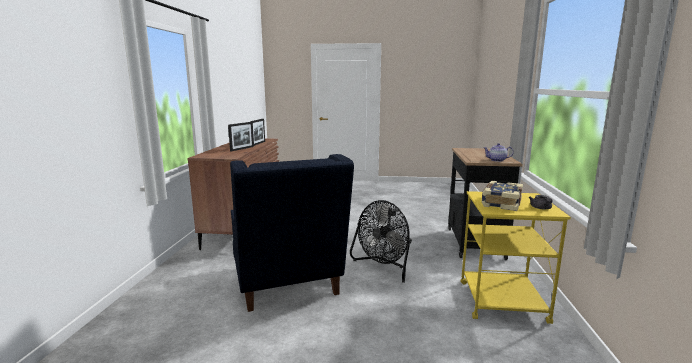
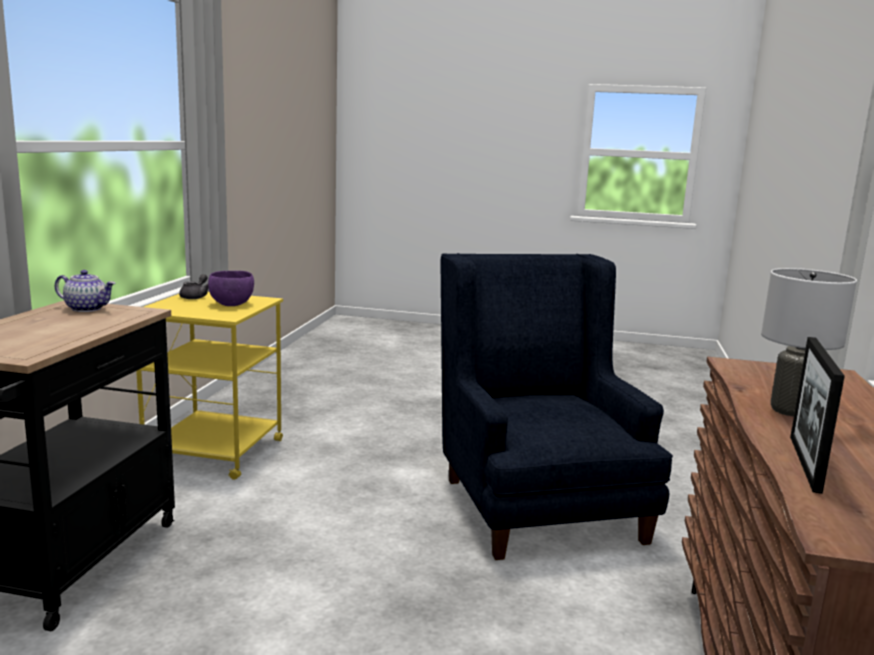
camera: 175 degrees left, 0 degrees up
(242, 149) = (791, 412): picture frame -> white table lamp
(383, 265) = (349, 522): black fan -> none
(500, 203) = (231, 304): book -> purple bowl

